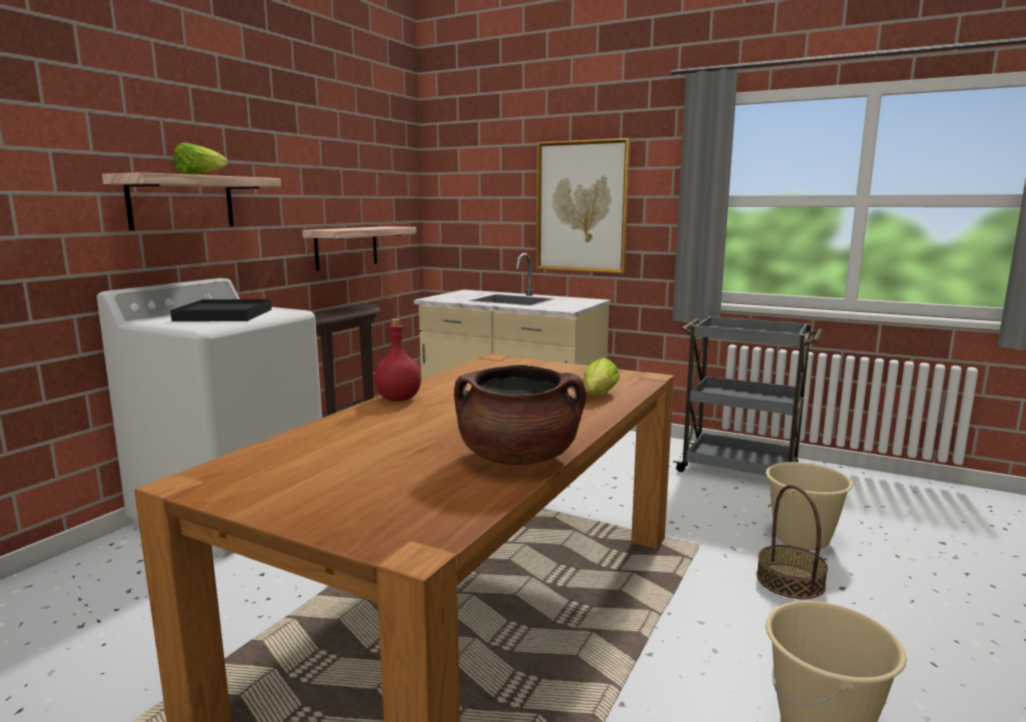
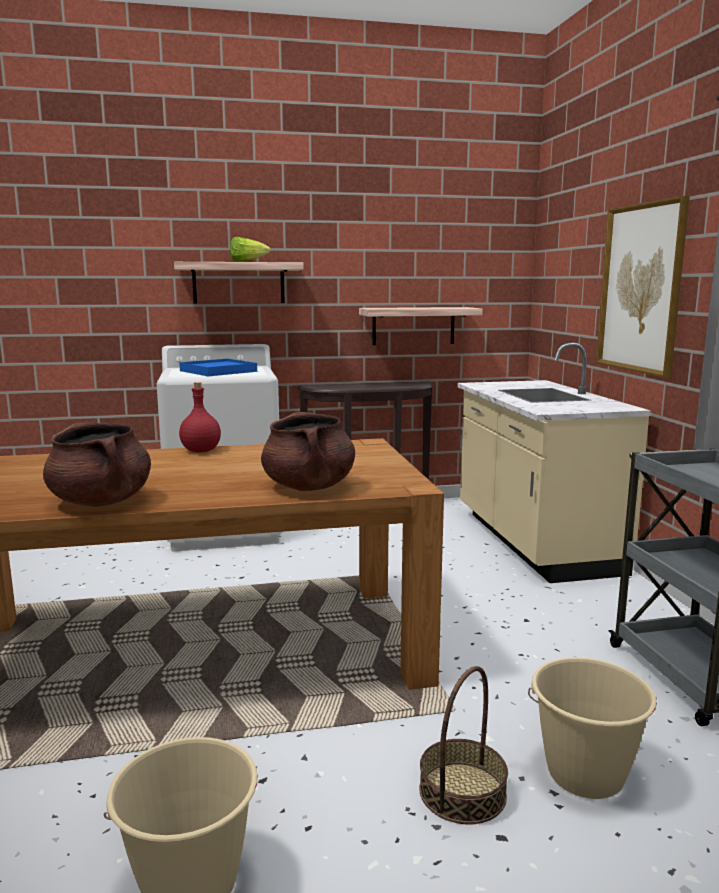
camera: 50 degrees right, 0 degrees up
(224, 315) = (218, 371): black tray -> blue tray
(598, 396) = (309, 487): lettuce -> brown cooking pot

